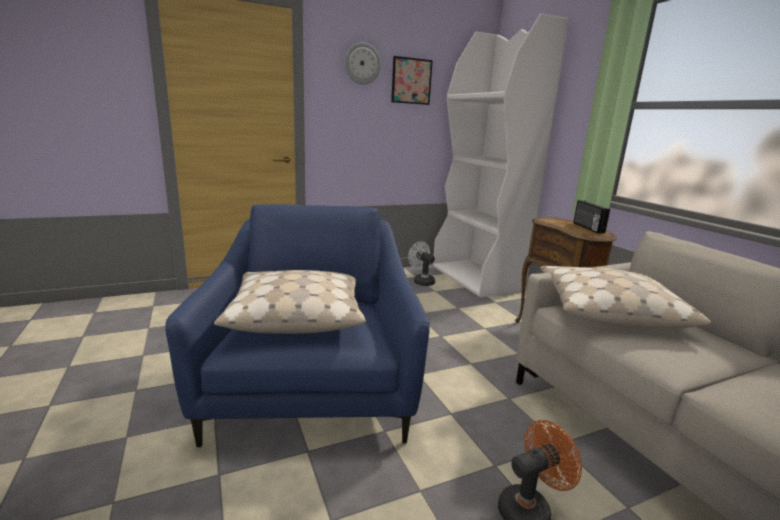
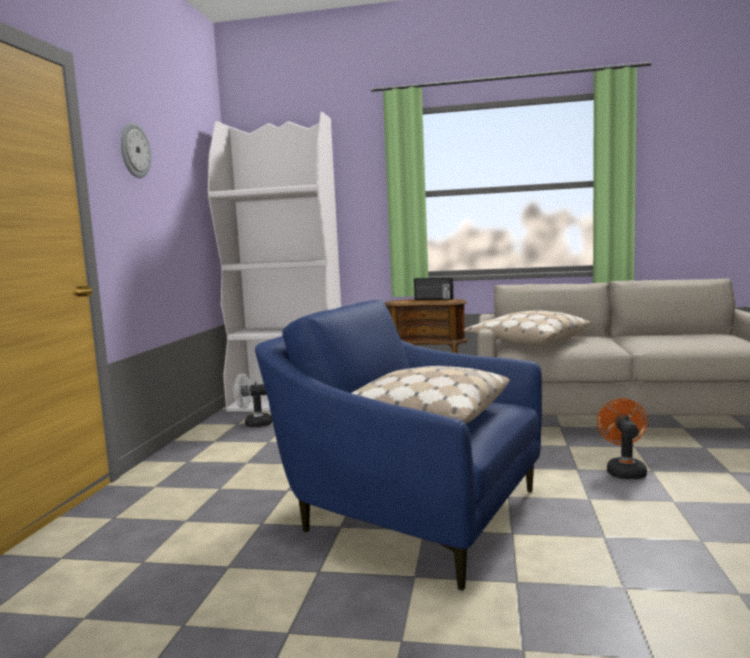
camera: 55 degrees left, 10 degrees down
(411, 81) = (174, 175): picture -> none

